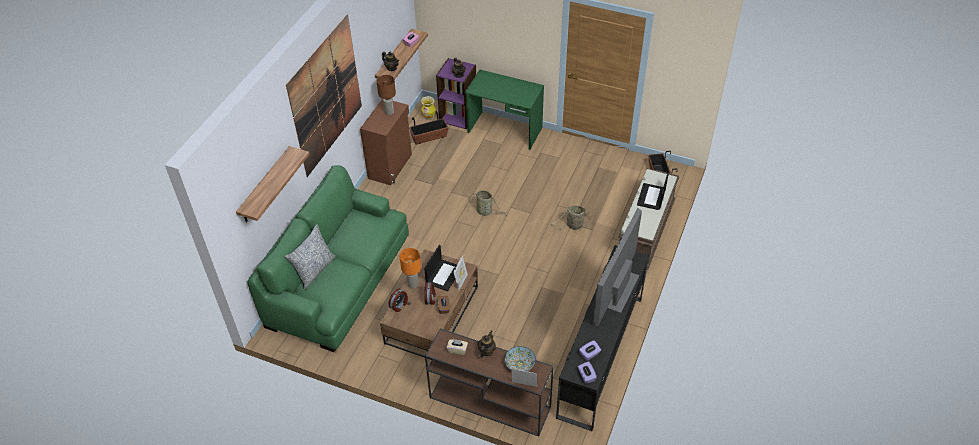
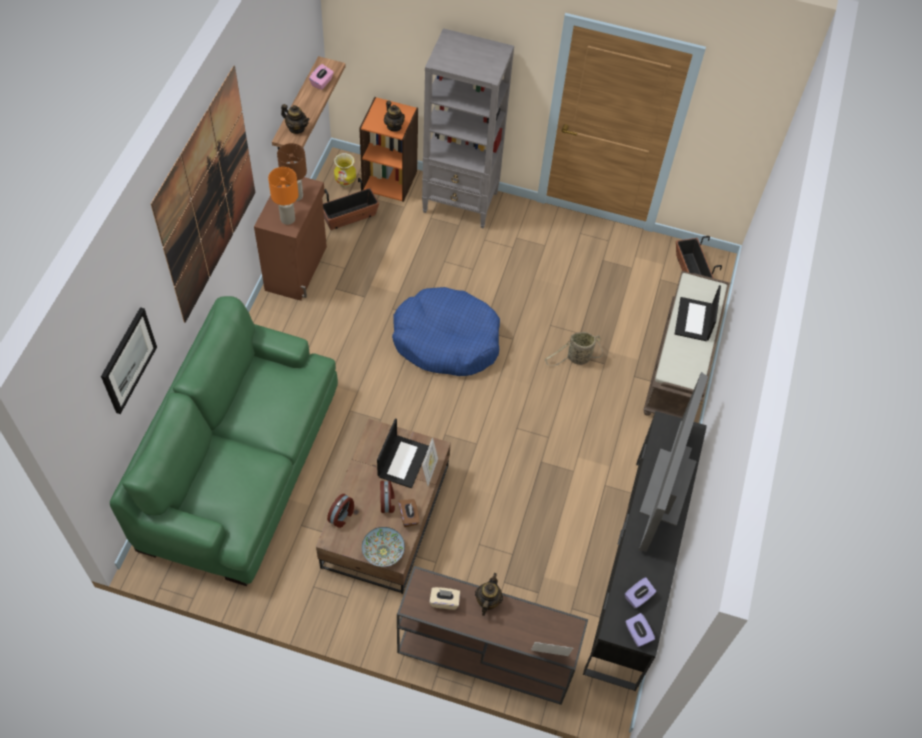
camera: 10 degrees left, 10 degrees up
(265, 186) = (128, 360): shelf -> picture
(314, 270) = (207, 466): pillow -> none
(413, 284) = (358, 479): orange table lamp -> orange table lamp (287, 219)
(458, 116) = (390, 180): purple bookcase -> orange bookcase
(485, 212) = (446, 340): basket -> blue dog bed
(504, 131) = (461, 203): green desk -> grey bookcase
(519, 364) = (539, 620): bowl -> bowl (383, 551)

